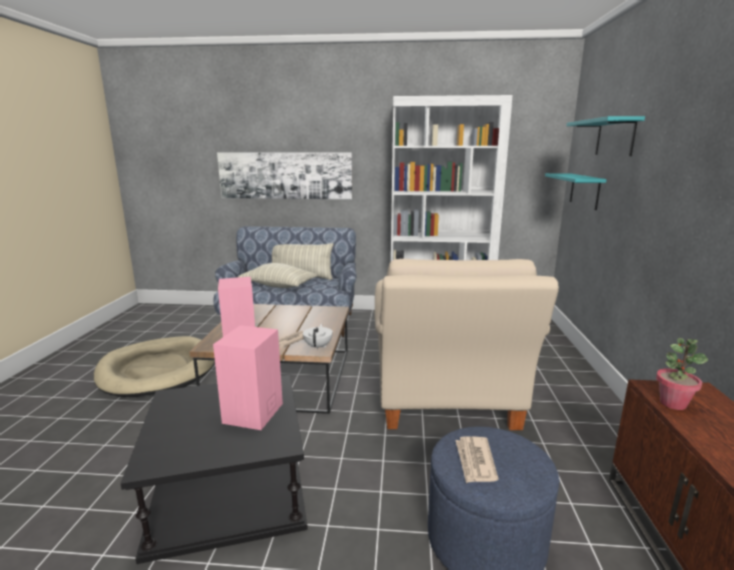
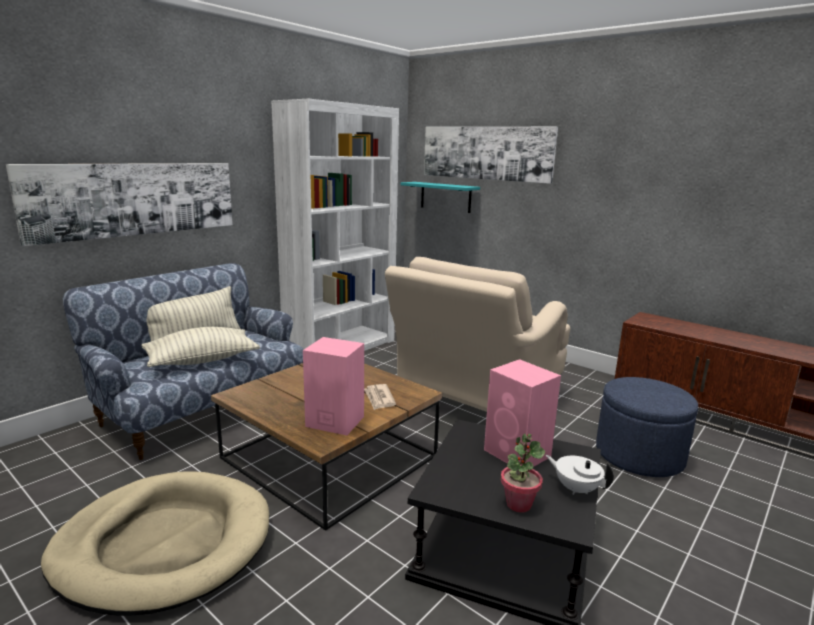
camera: 55 degrees left, 0 degrees up
(318, 346) = (412, 390): white teapot -> white teapot (576, 488)
(444, 400) = (475, 401): beige armchair -> beige armchair turned 90 degrees clockwise
(475, 461) = (651, 397): newspaper -> none
(615, 137) = (485, 153): turquoise shelf -> picture
(673, 403) = (657, 325): potted plant -> potted plant (518, 504)

